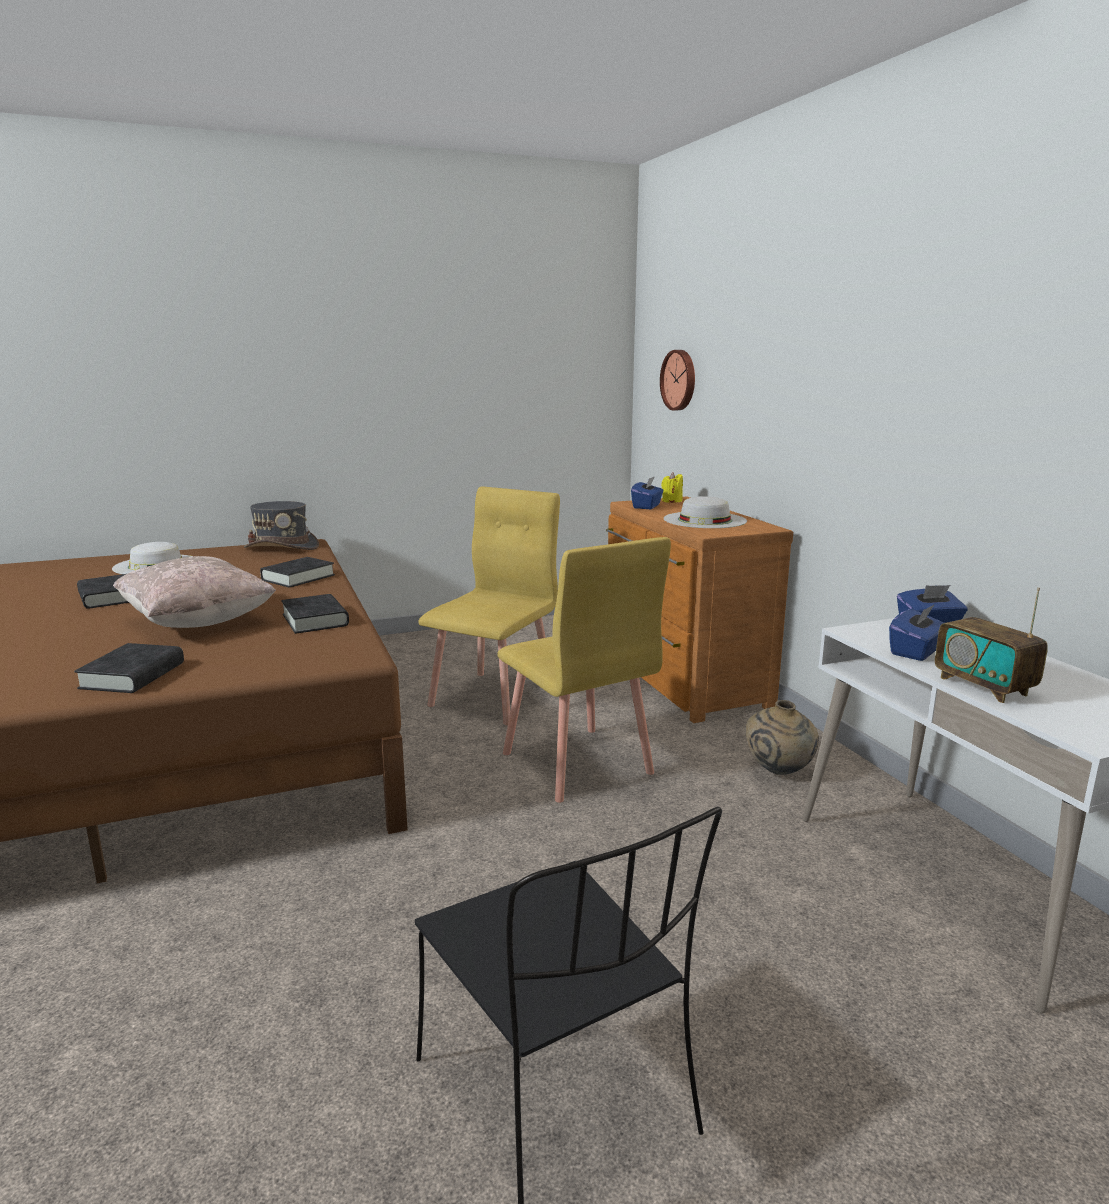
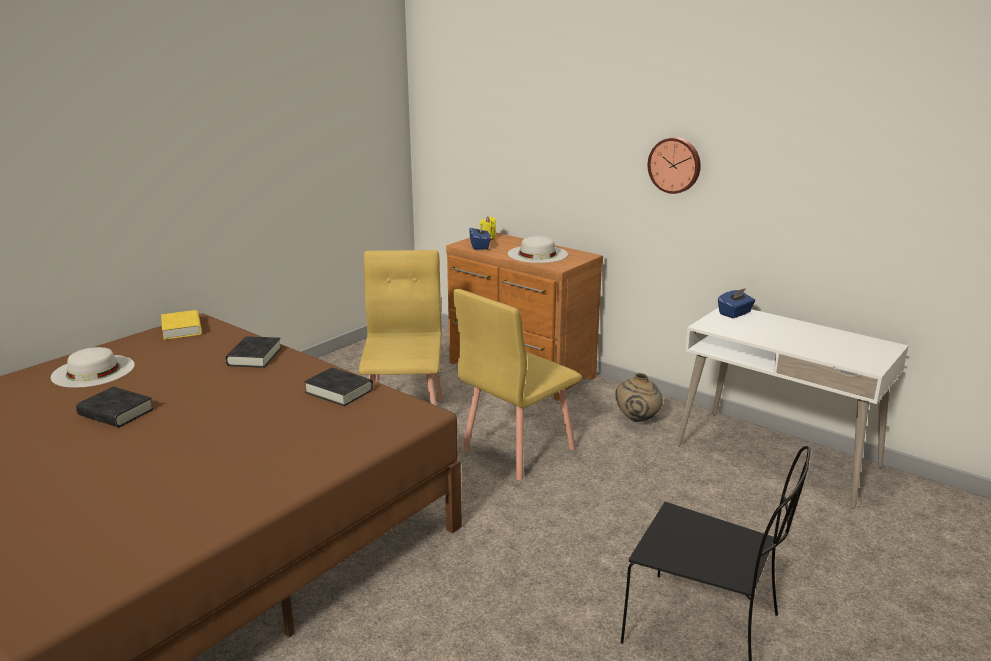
camera: 30 degrees left, 5 degrees up
(133, 676) = (284, 471): black book -> none
(197, 622) = (247, 415): beige pillow -> none
(282, 547) = (182, 329): grey hat -> yellow book
(576, 764) = (517, 449): yellow chair -> yellow chair turned 105 degrees clockwise
(680, 380) = (470, 141): wall clock -> wall clock (675, 165)
(916, 652) = (749, 333): blue tissue box -> none
(983, 686) = (800, 348): radio -> none

